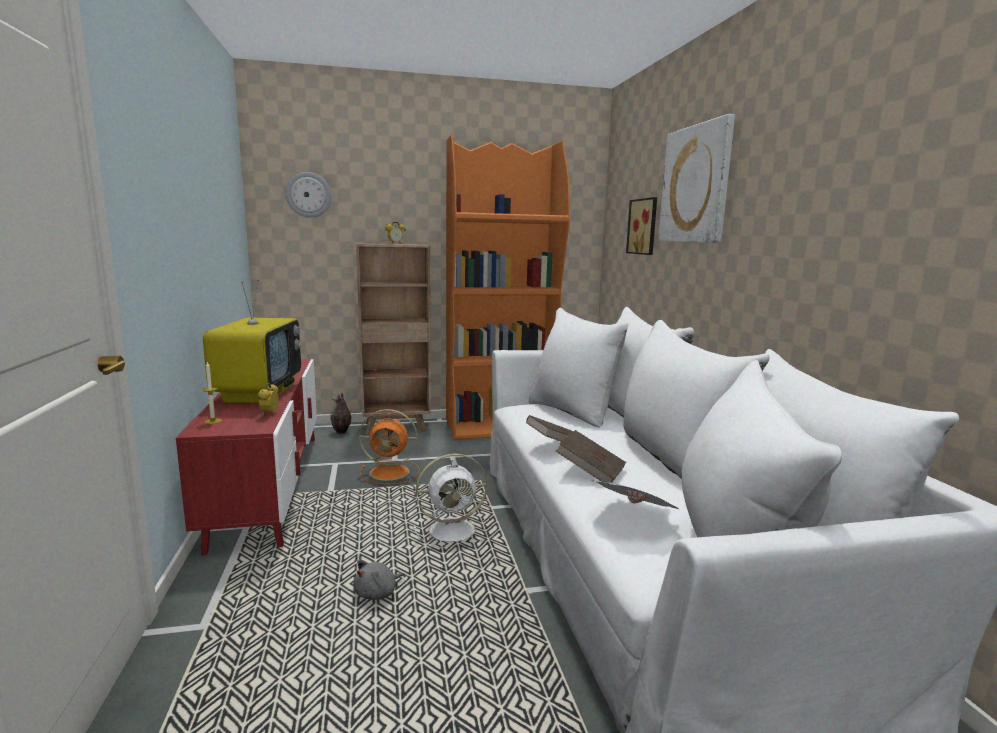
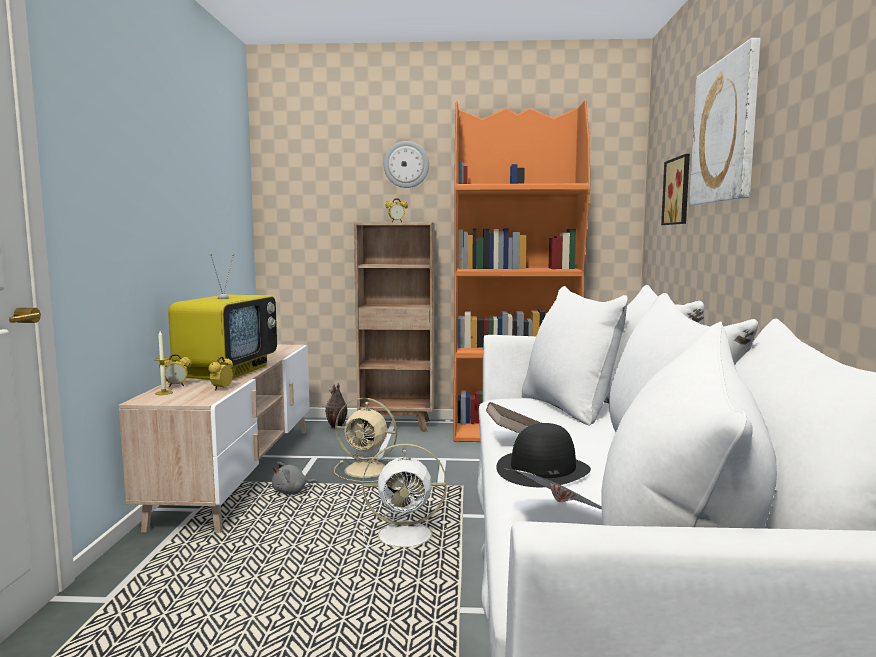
camera: 15 degrees right, 5 degrees down
(219, 412) = (176, 386): none -> alarm clock
(269, 484) = (240, 472): red tv stand -> beige tv stand
(309, 195) = (313, 175): wall clock -> wall clock (406, 164)
(378, 593) = (292, 591): grey plush toy -> grey plush toy (292, 492)
(391, 472) = (368, 470): orange fan -> beige fan
(590, 472) = (543, 470): brown book -> black hat

